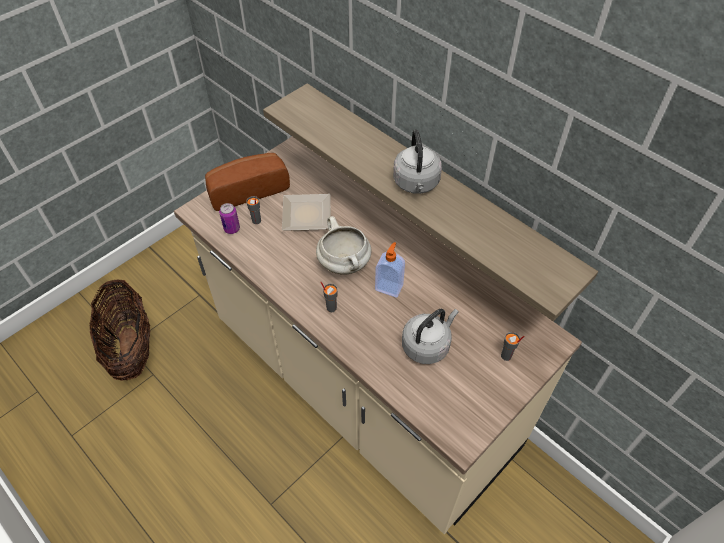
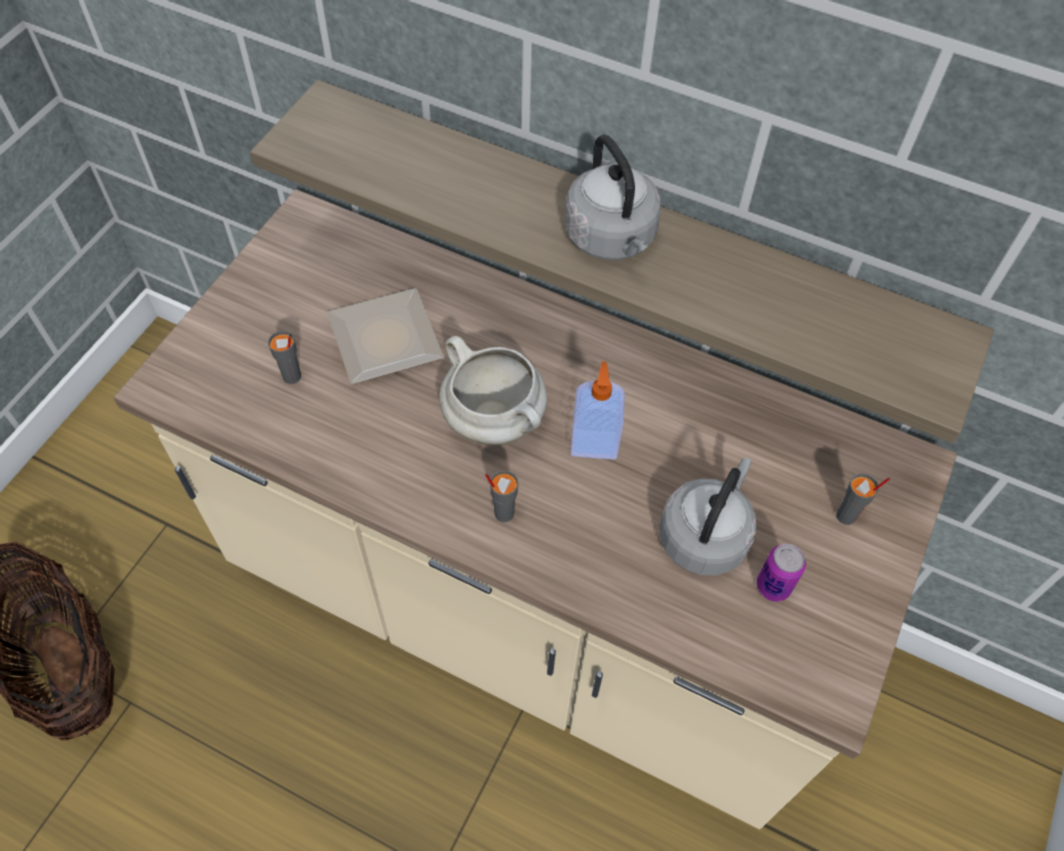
camera: 20 degrees left, 5 degrees up
(232, 229) = (249, 405): can -> can (773, 586)
(247, 189) = (249, 317): bread -> none

